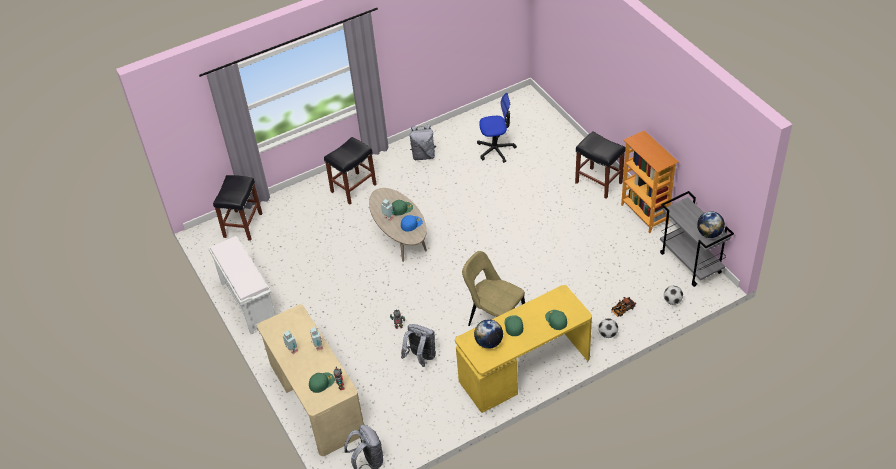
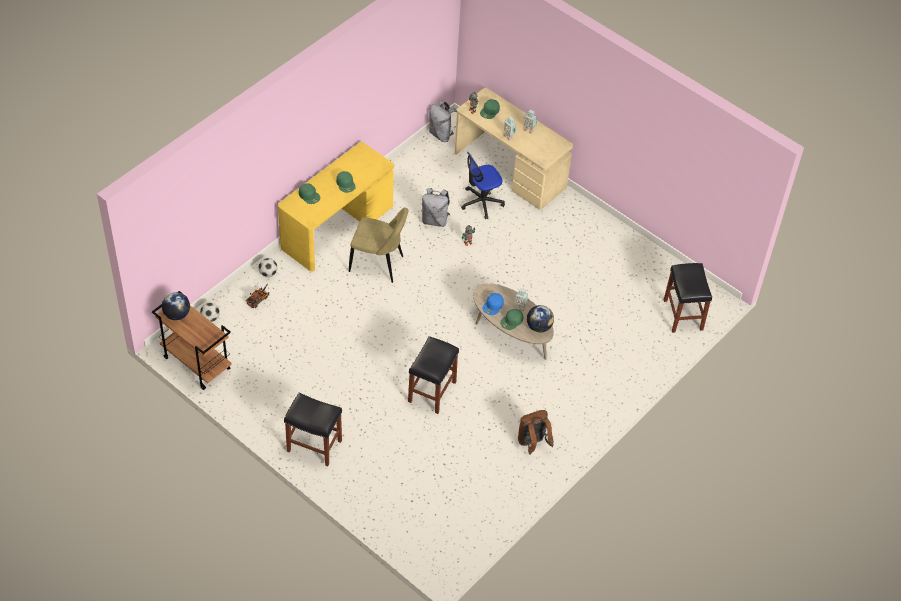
camera: 155 degrees right, 5 degrees up
(248, 302) = (623, 238): white bench -> none
(353, 188) = (591, 382): black stool -> black stool (432, 391)
(423, 155) = (532, 444): grey backpack -> brown backpack
(489, 343) = (362, 165): globe -> globe (539, 327)
(496, 150) = (449, 469): office chair -> office chair (481, 202)
(645, 214) = (253, 414): bookcase -> none
(691, 263) = (196, 363): grey cart -> brown cart

